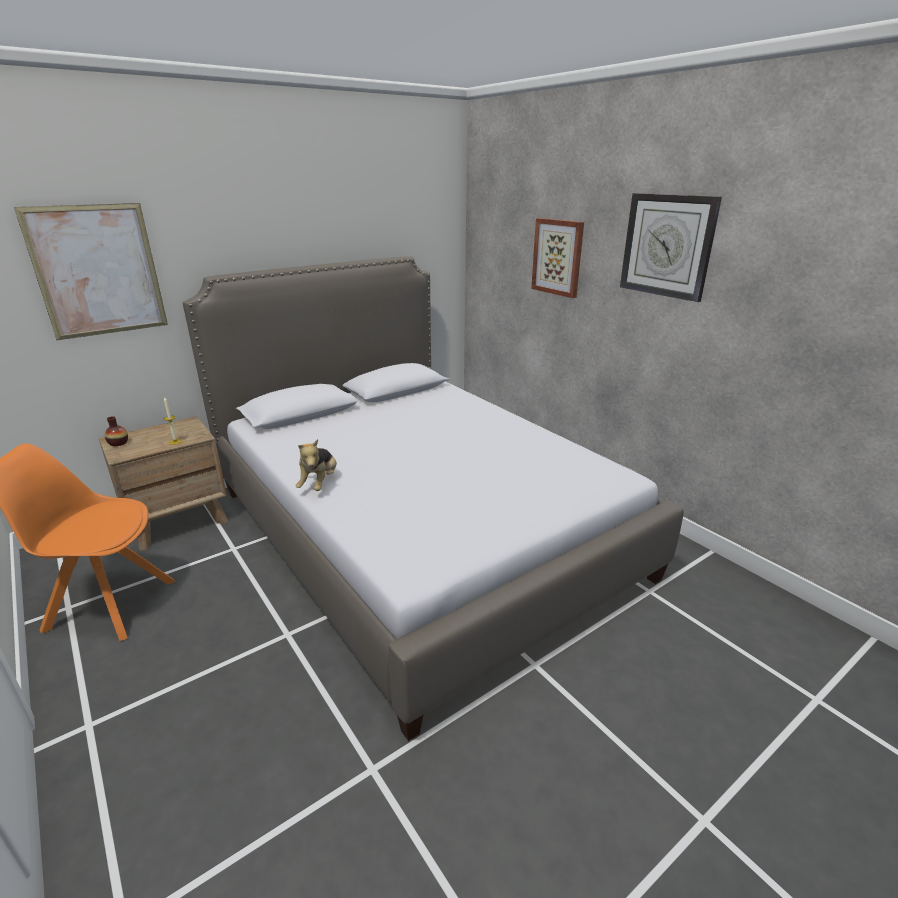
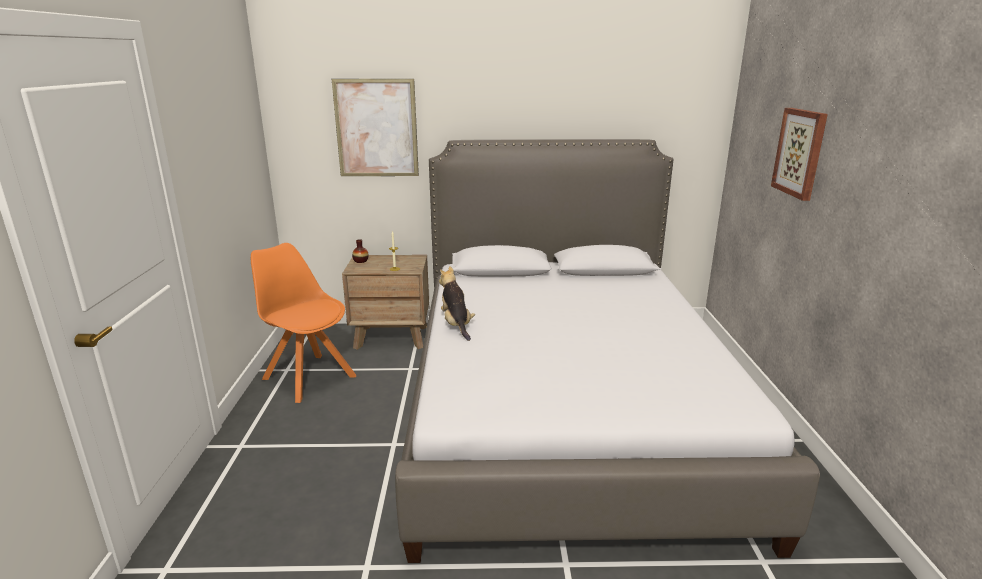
camera: 35 degrees right, 5 degrees down
(319, 483) = (456, 325): plush toy -> plush toy turned 120 degrees clockwise
(667, 246) = (901, 146): wall clock -> none

